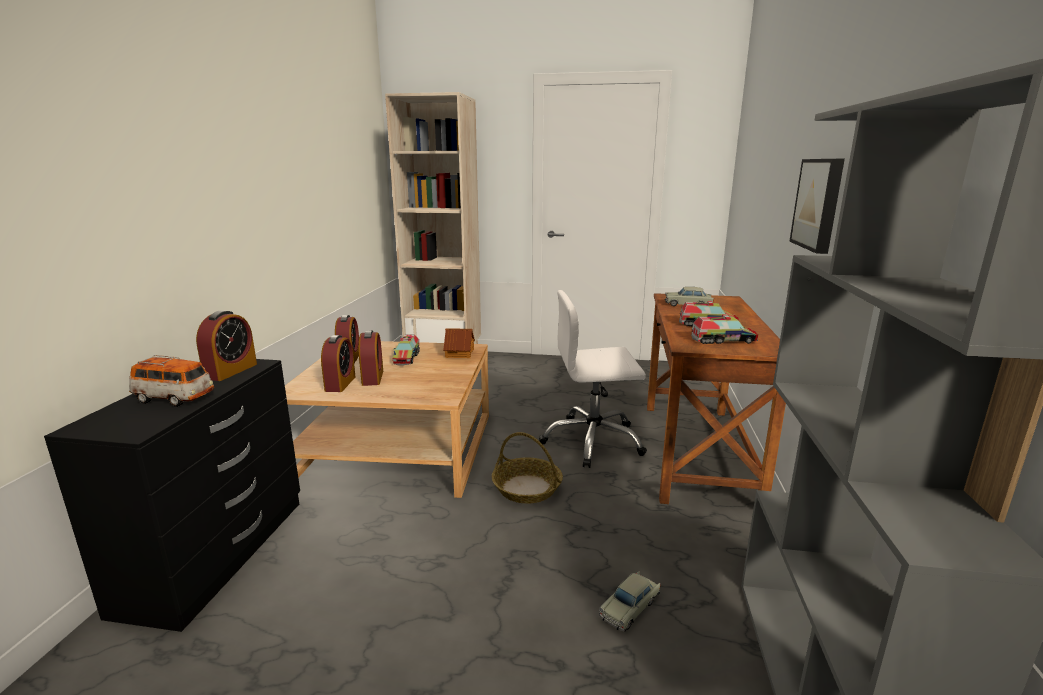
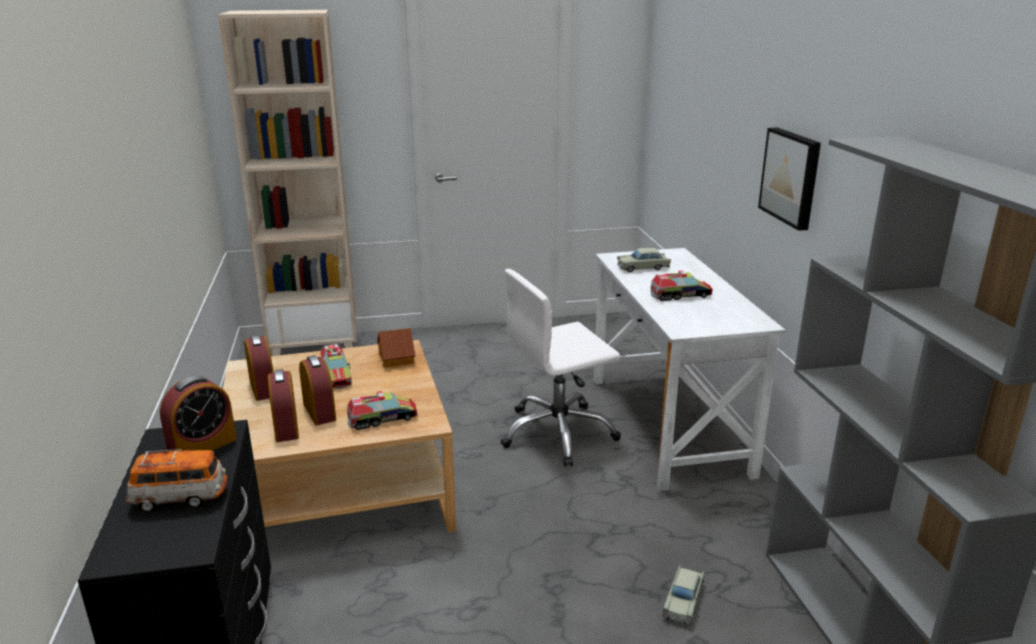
camera: 20 degrees left, 5 degrees up
(231, 371) = (203, 446): alarm clock -> alarm clock turned 45 degrees clockwise
(527, 488) = (520, 504): basket -> none
(697, 451) = (668, 425): brown desk -> white desk
(723, 340) = (708, 316): toy truck -> toy truck (382, 419)

